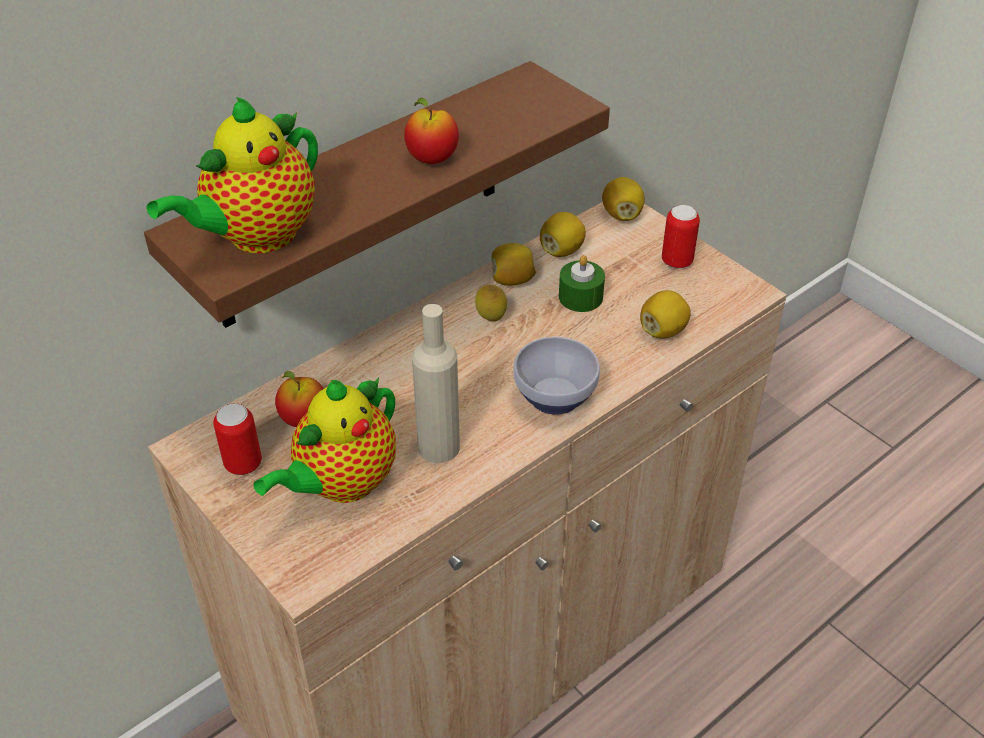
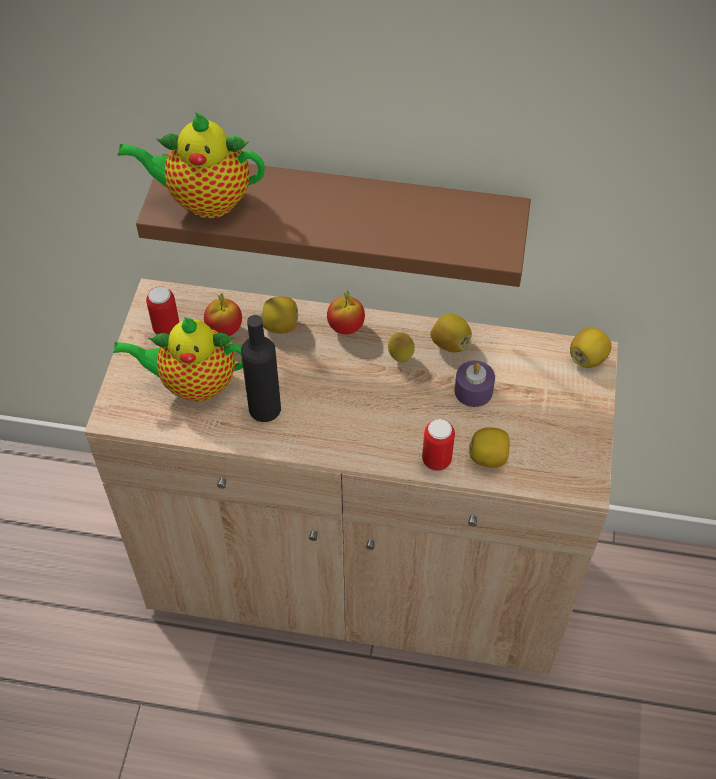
camera: 50 degrees right, 10 degrees up
(432, 159) = (360, 224): apple -> apple (346, 327)
(439, 447) = (264, 408): beige bottle -> black bottle
(557, 395) = (366, 438): bowl -> none
(561, 250) = (510, 350): lemon -> lemon (281, 326)
(580, 297) = (473, 391): green candle -> purple candle
(677, 261) = (571, 422): can -> can (436, 460)

